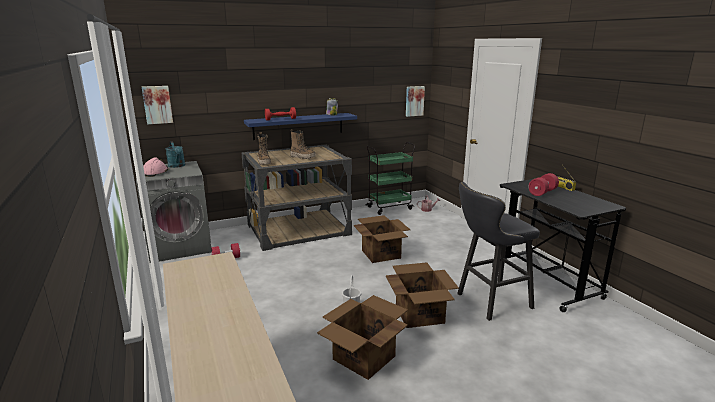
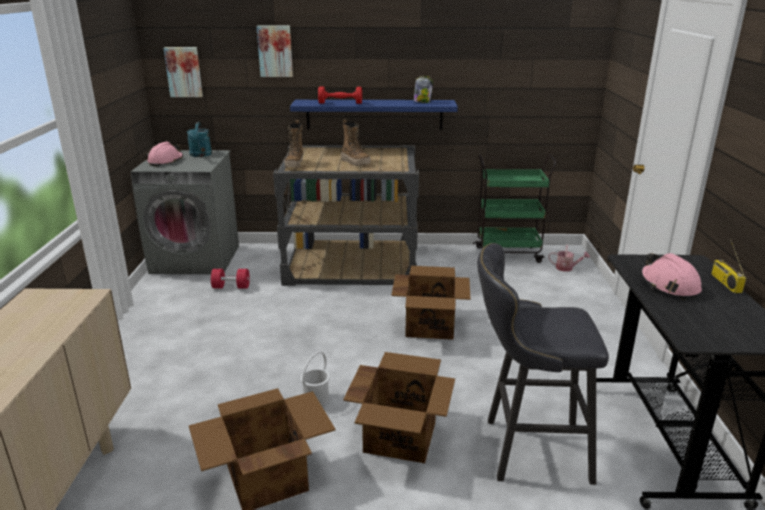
camera: 25 degrees right, 5 degrees up
(414, 101) = (574, 88): picture -> picture (275, 51)
(542, 192) = (668, 285): red dumbbell -> pink hard hat

